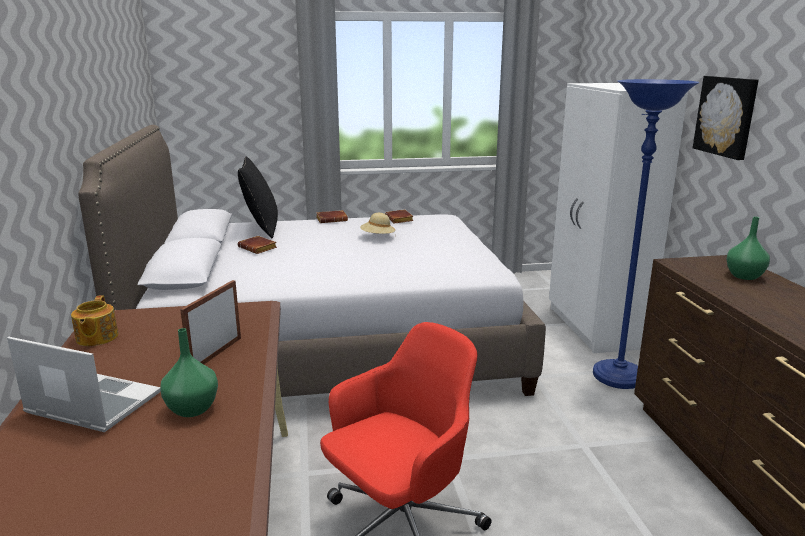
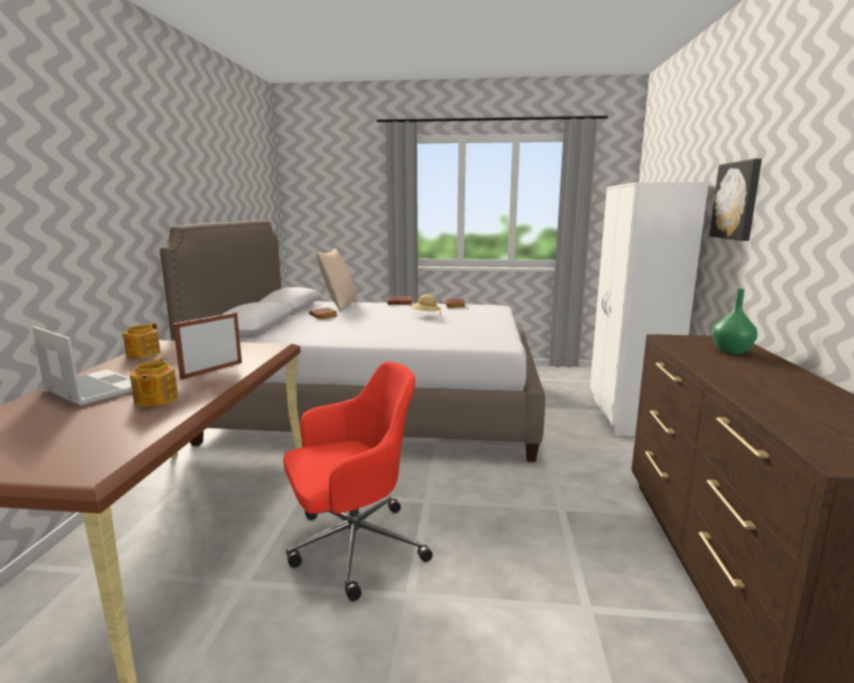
camera: 15 degrees right, 5 degrees down
(191, 409) = (155, 399): green vase -> teapot
(261, 228) = (339, 305): black pillow -> beige pillow
(618, 377) = (628, 457): blue floor lamp -> none

